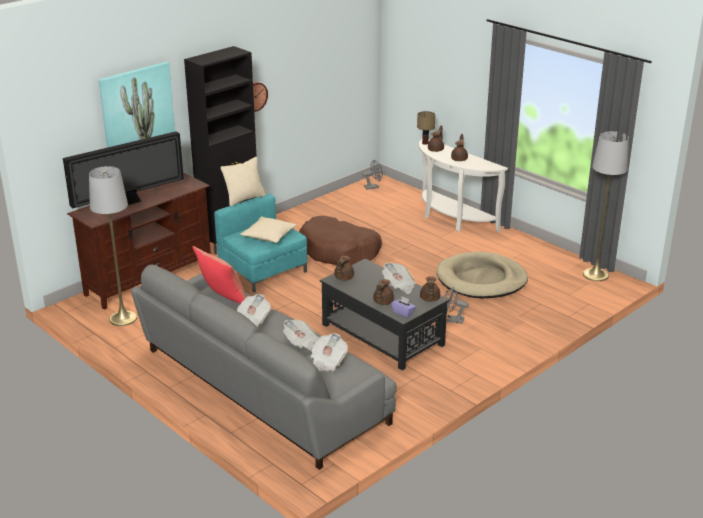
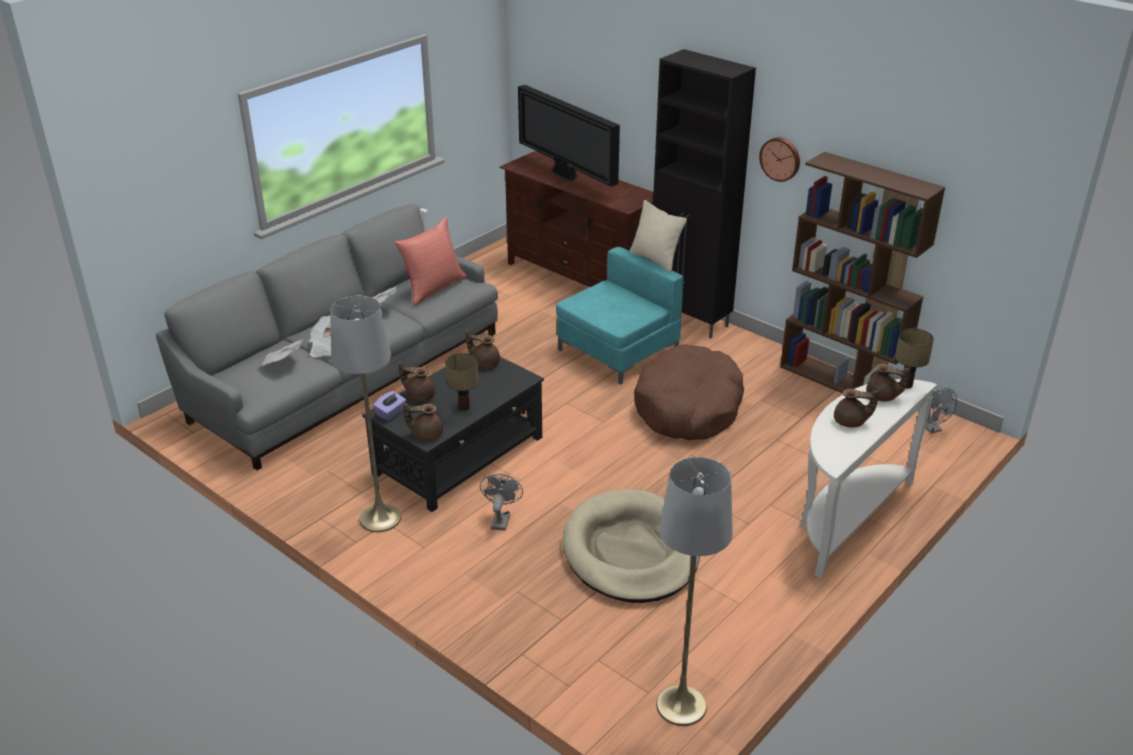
camera: 85 degrees right, 5 degrees up
(123, 318) = (489, 276): grey floor lamp -> grey floor lamp (380, 518)
(136, 108) = (622, 79): picture -> none
(269, 236) = (611, 308): beige pillow -> none
(321, 203) = (841, 381): none -> brown bookcase
(399, 286) = (464, 408): newspaper -> table lamp

